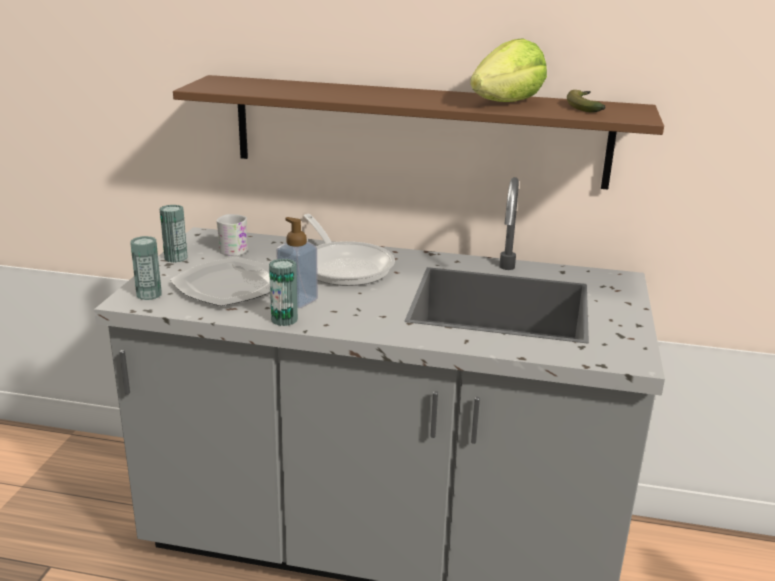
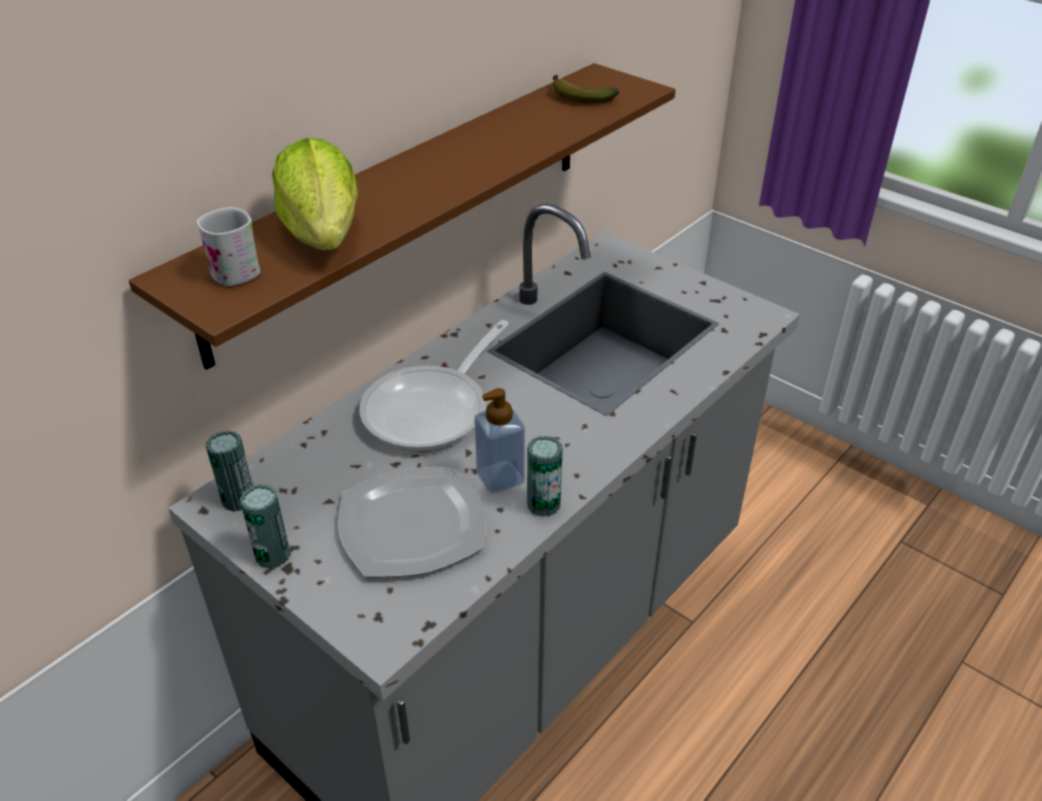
camera: 60 degrees left, 15 degrees up
(149, 294) = (378, 613): can -> can (238, 499)
(236, 249) = (296, 486): white mug -> white mug (231, 269)
(344, 266) = (433, 409): frying pan -> frying pan turned 120 degrees clockwise
(506, 103) = (526, 127): lettuce -> lettuce (324, 235)

